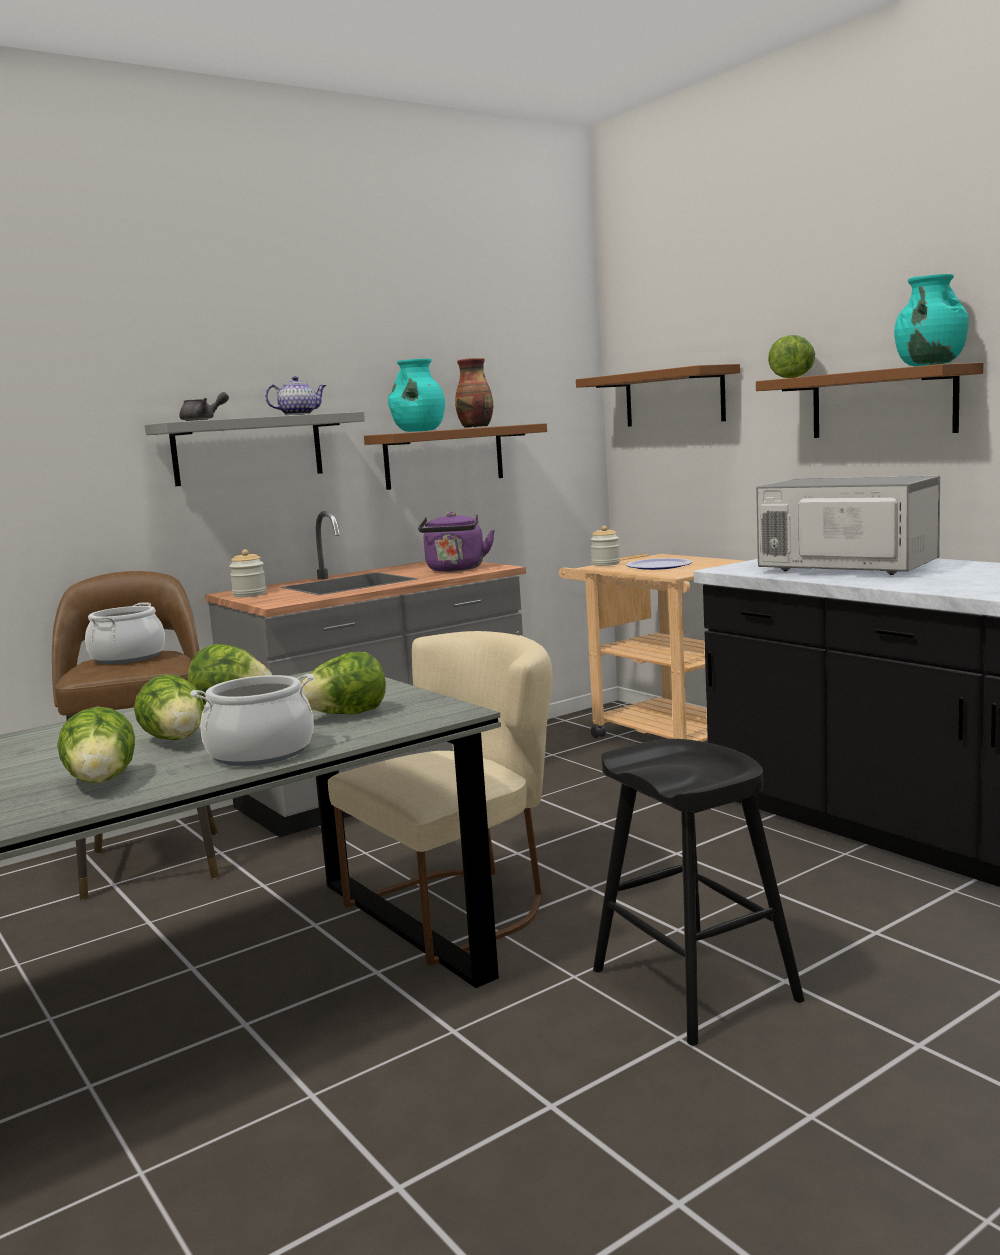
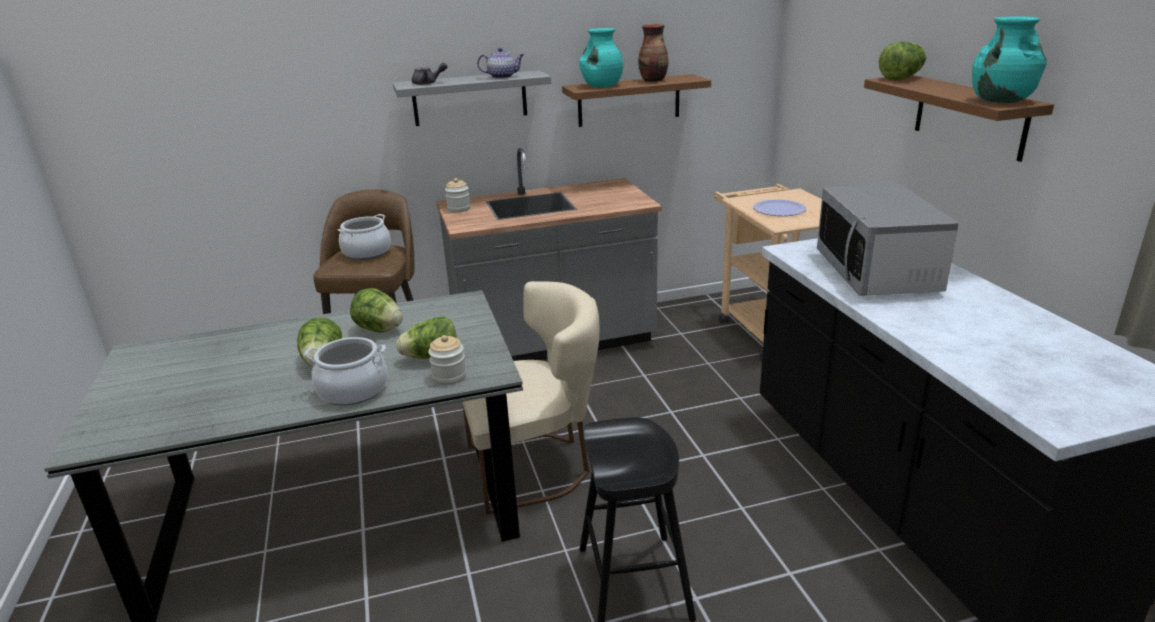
camera: 20 degrees right, 15 degrees up
(102, 782) = (252, 399): lettuce -> none
(455, 569) = (612, 200): purple kettle -> none
(605, 564) = (742, 198): jar -> jar (449, 377)
(674, 397) = (825, 63): brown shelf -> none
(847, 568) = (877, 273): microwave -> microwave turned 150 degrees counterclockwise

